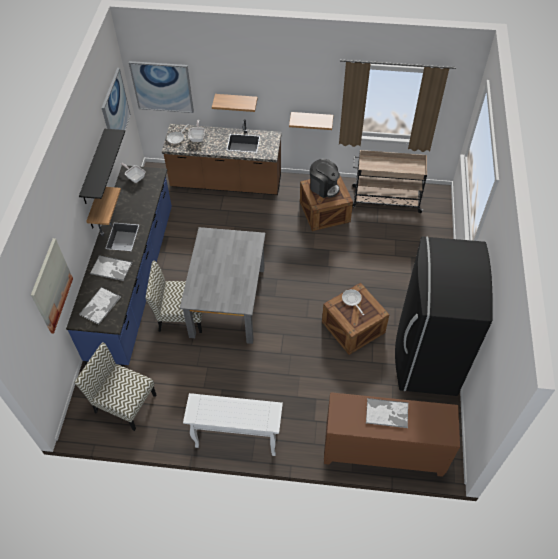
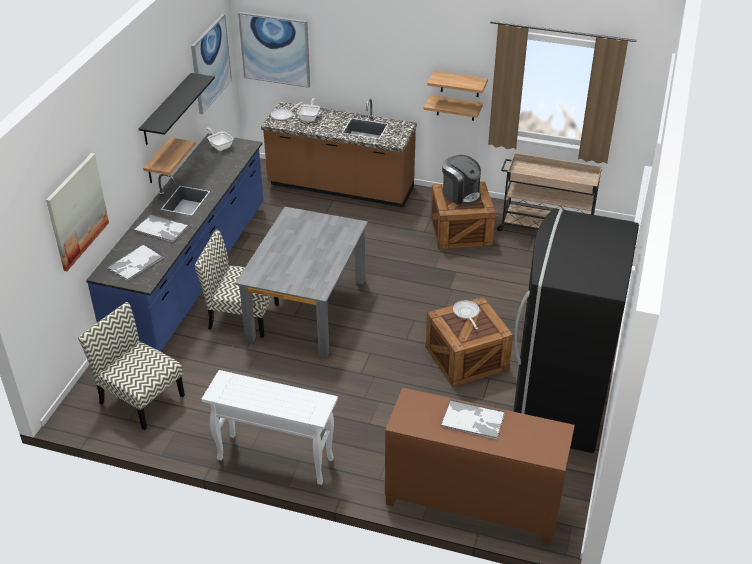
camera: 10 degrees right, 15 degrees down
(236, 101) = (363, 76): shelf -> shelf (460, 84)

